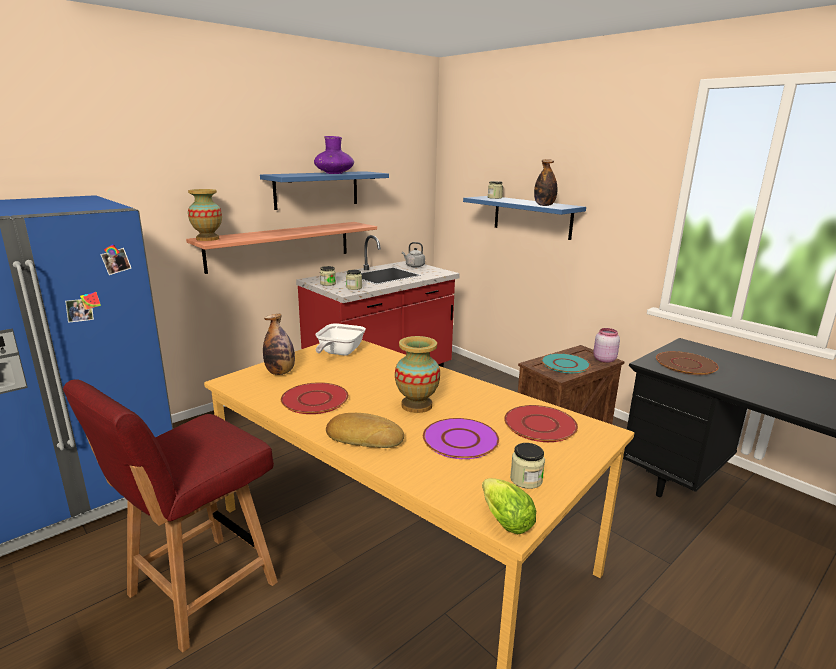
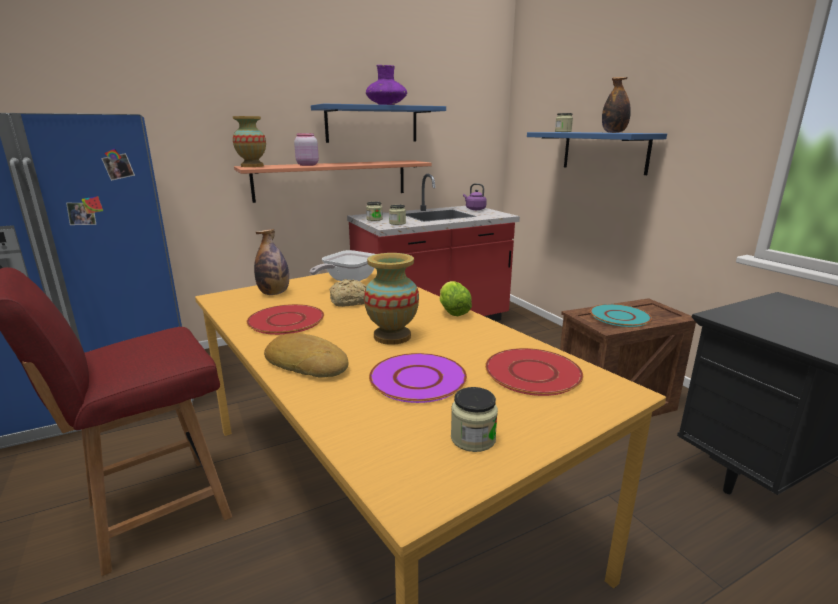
camera: 15 degrees right, 0 degrees up
(357, 375) = (350, 301): none -> bread
(414, 266) = (474, 209): grey kettle -> purple kettle
(503, 519) = (406, 488): lettuce -> lettuce (452, 311)
(603, 359) = (672, 315): pink jar -> pink jar (307, 165)
(686, 364) = (777, 321): brown plate -> none

